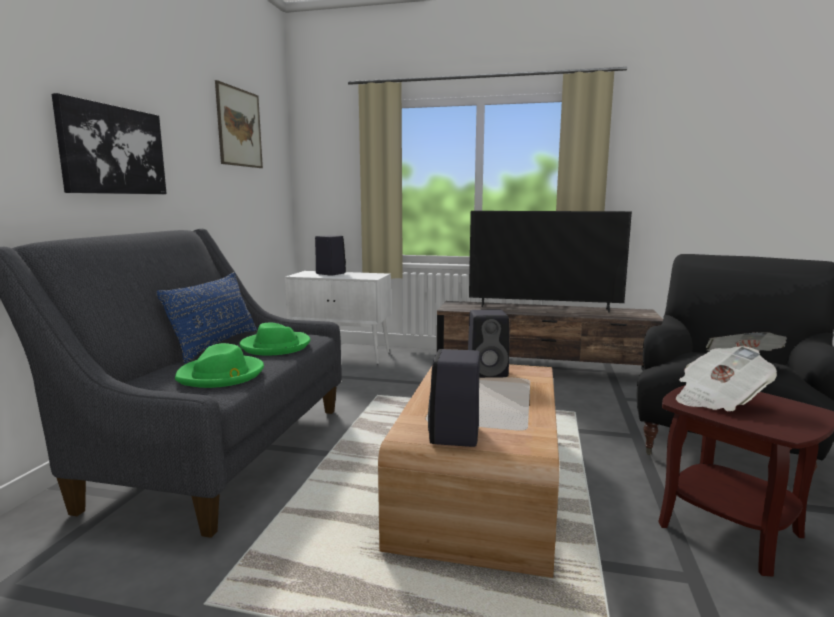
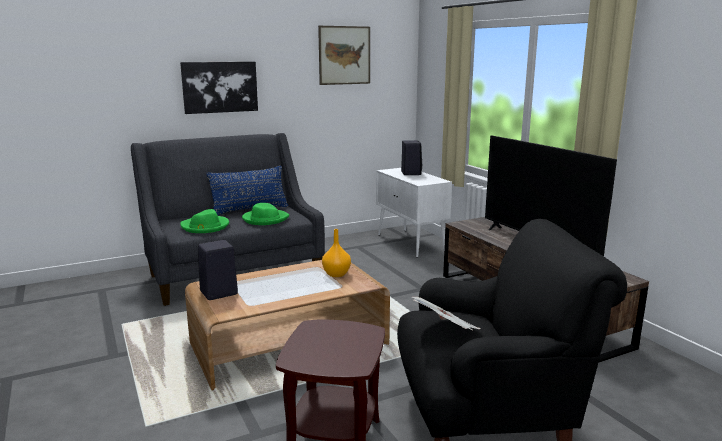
camera: 50 degrees right, 5 degrees up
(488, 372) = (337, 274): black speaker -> orange vase
(718, 400) = (334, 335): newspaper -> none

